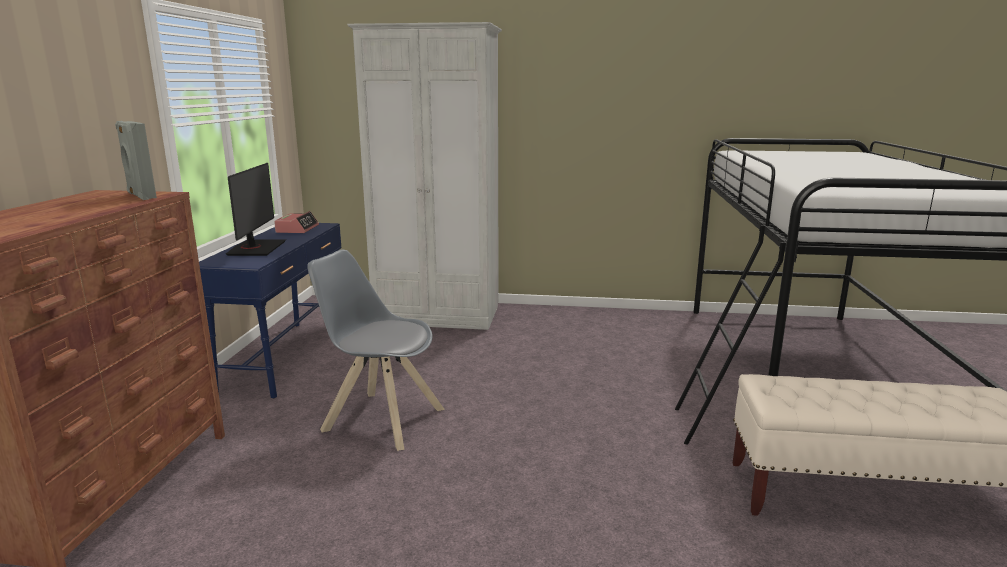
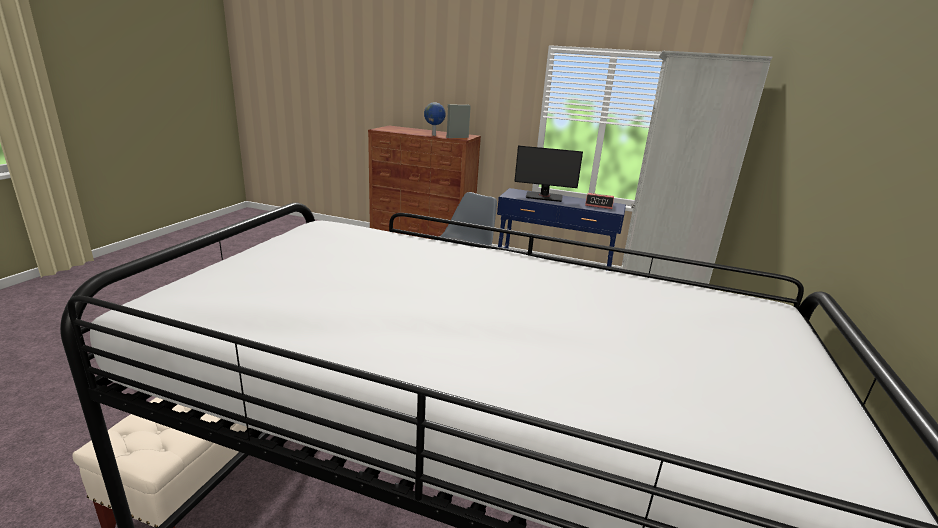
camera: 100 degrees right, 5 degrees up
(107, 206) = (434, 135): none -> globe

